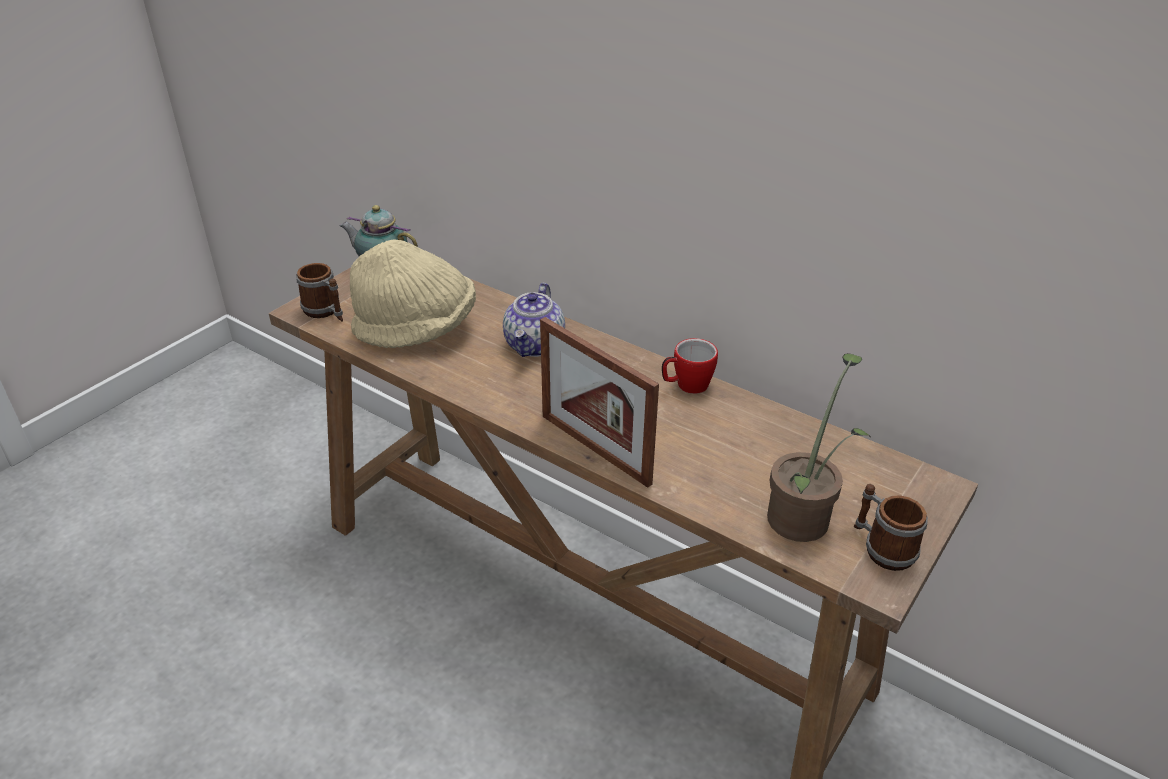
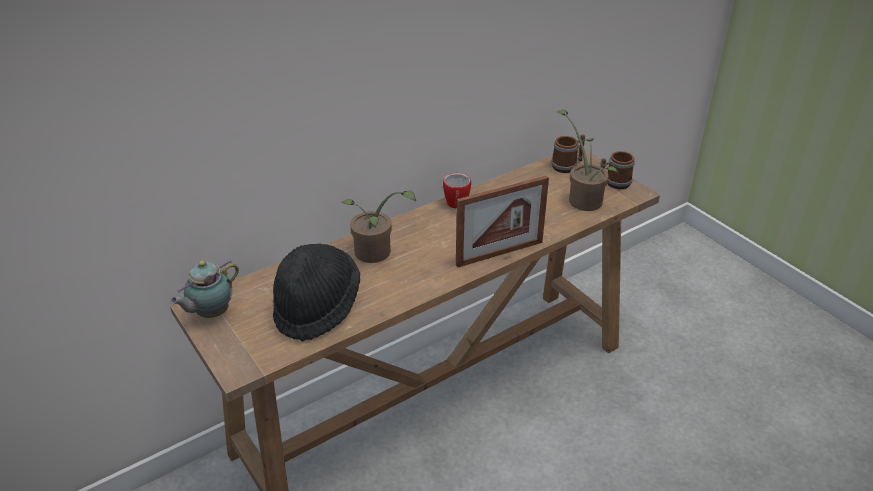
camera: 70 degrees left, 0 degrees up
(326, 312) = (253, 355): mug -> mug (567, 165)
(417, 330) = (317, 307): beige hat -> black hat
(535, 345) = (376, 254): teapot -> potted plant

